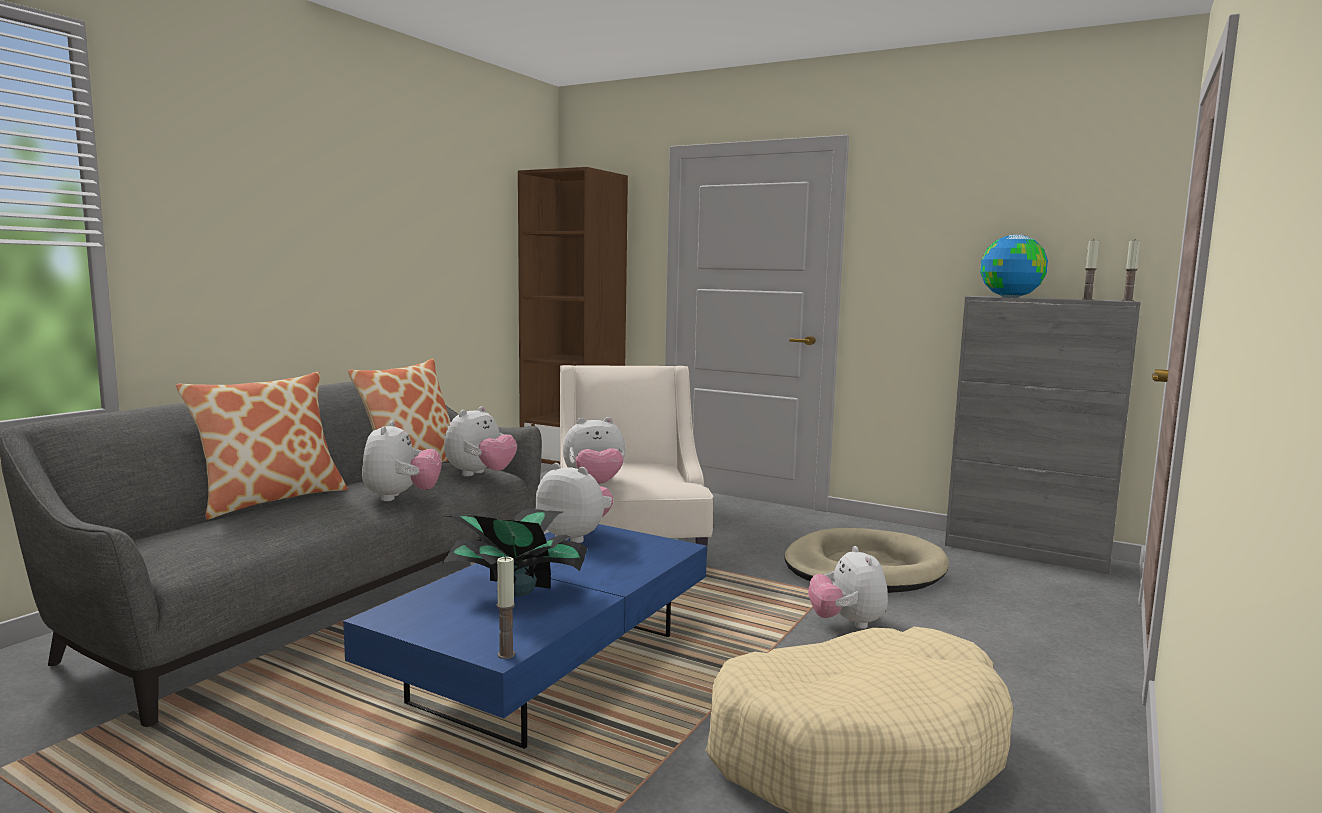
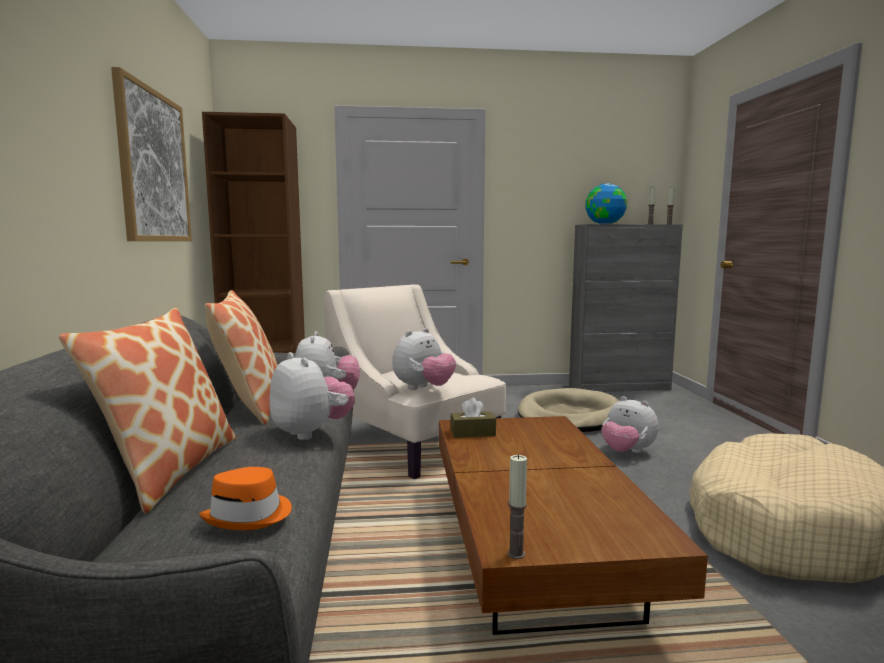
camera: 35 degrees left, 0 degrees up
(241, 534) = (250, 515): none -> orange hat
(431, 235) = (153, 167): none -> picture
(506, 655) = (671, 539): candle -> candle (516, 554)
(516, 591) = (543, 487): potted plant -> none
(548, 668) = (532, 551): blue coffee table -> brown coffee table
(575, 537) = (472, 433): plush toy -> brown tissue box

